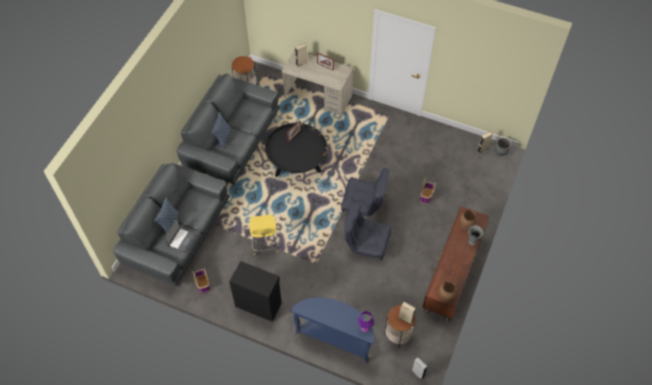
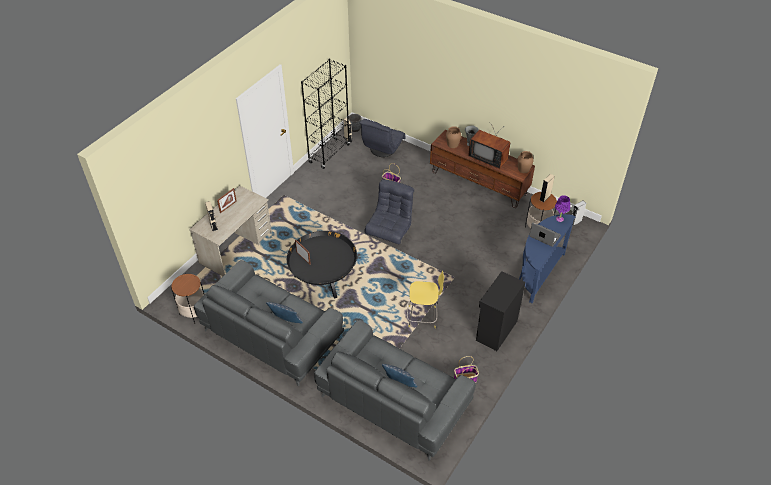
camera: 80 degrees left, 10 degrees down
(181, 240) = (425, 374): laptop -> laptop (544, 236)
(366, 243) = (436, 235): grey armchair -> grey armchair (382, 149)
(454, 261) = (488, 158): none -> television
(456, 138) = (329, 153): none -> black bookcase

